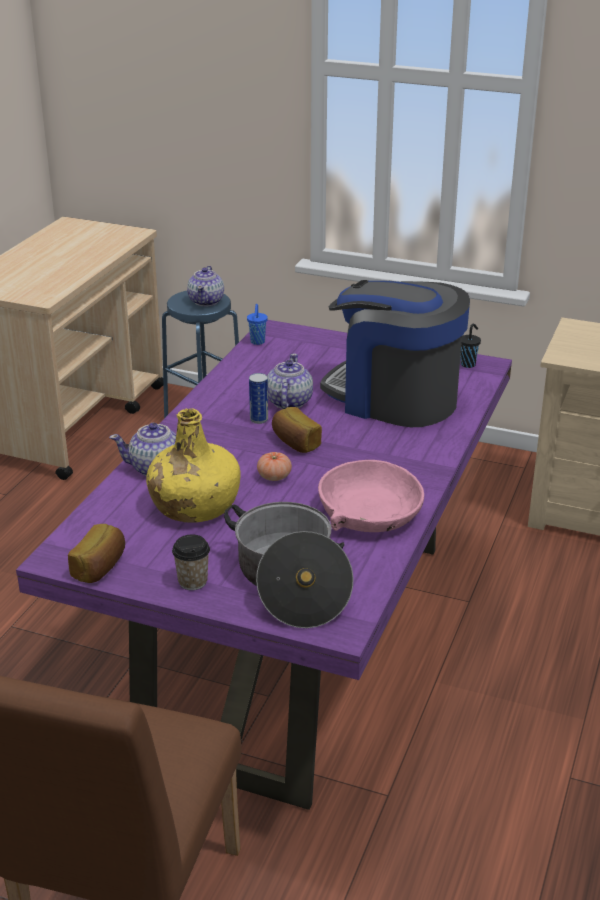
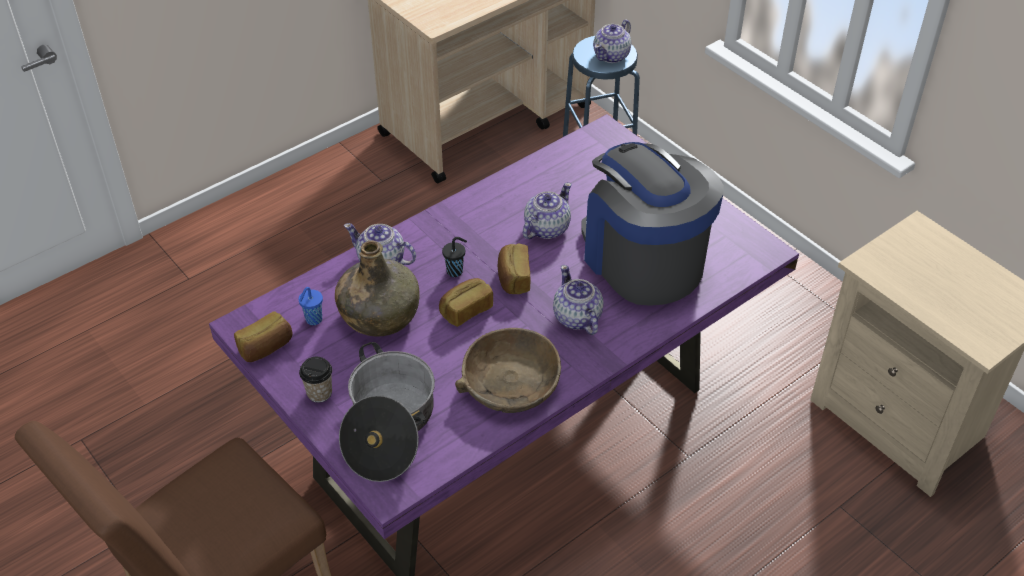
camera: 30 degrees right, 15 degrees up
(194, 506) = (379, 315): yellow bottle -> green bottle
(257, 342) = (578, 143): blue cup -> blue cup (313, 320)
(259, 419) = (505, 239): can -> none
(274, 477) = (465, 310): tomato -> bread
(370, 512) = (510, 383): pink bowl -> brown bowl
(380, 451) = (577, 318): none -> teapot
(468, 364) = (750, 244): black cup -> black cup (455, 271)

